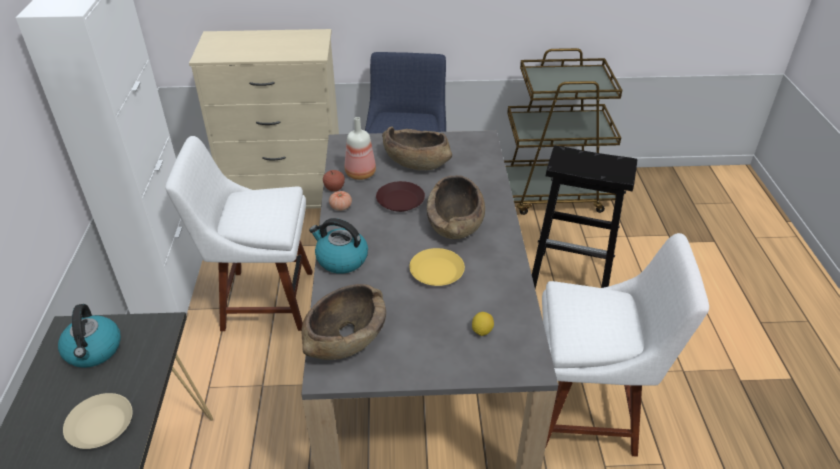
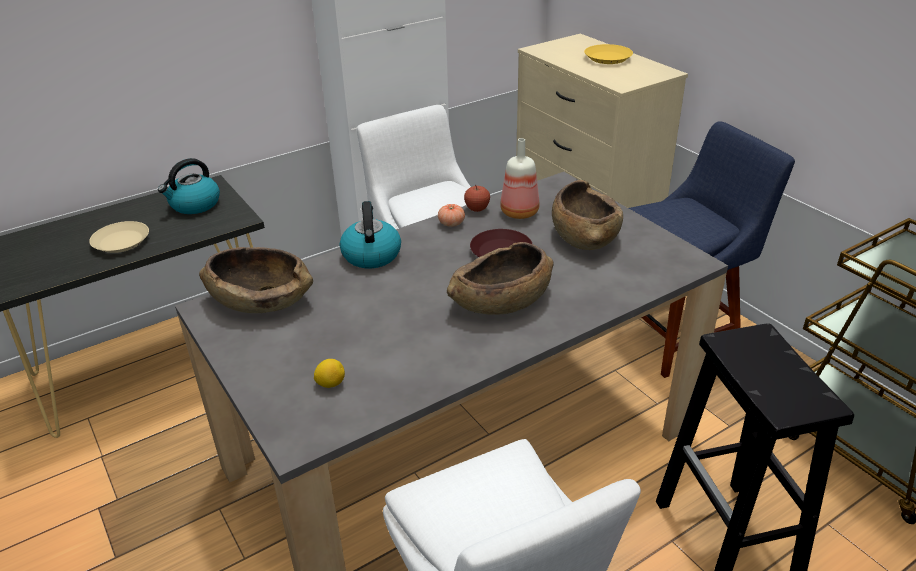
camera: 60 degrees right, 5 degrees down
(436, 271) = (404, 318): yellow plate -> yellow plate (608, 58)

